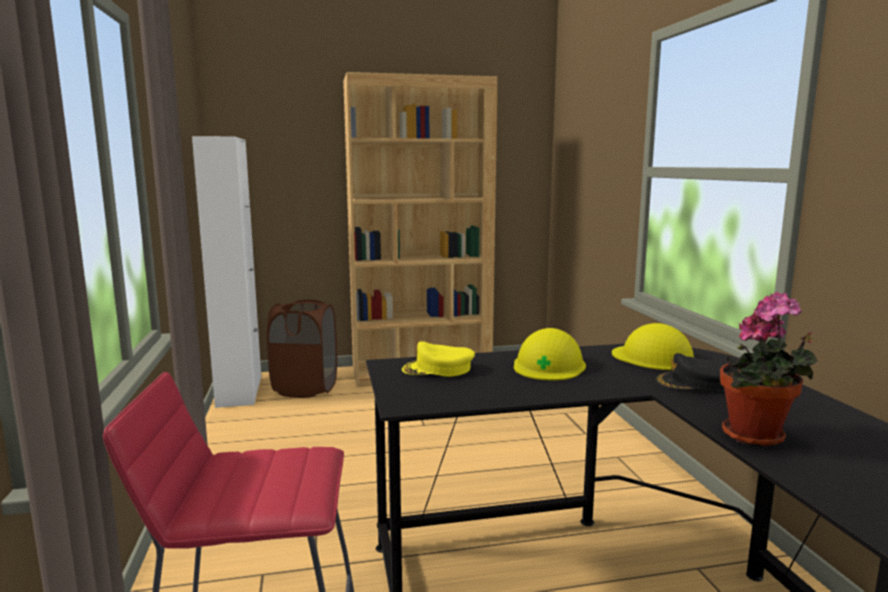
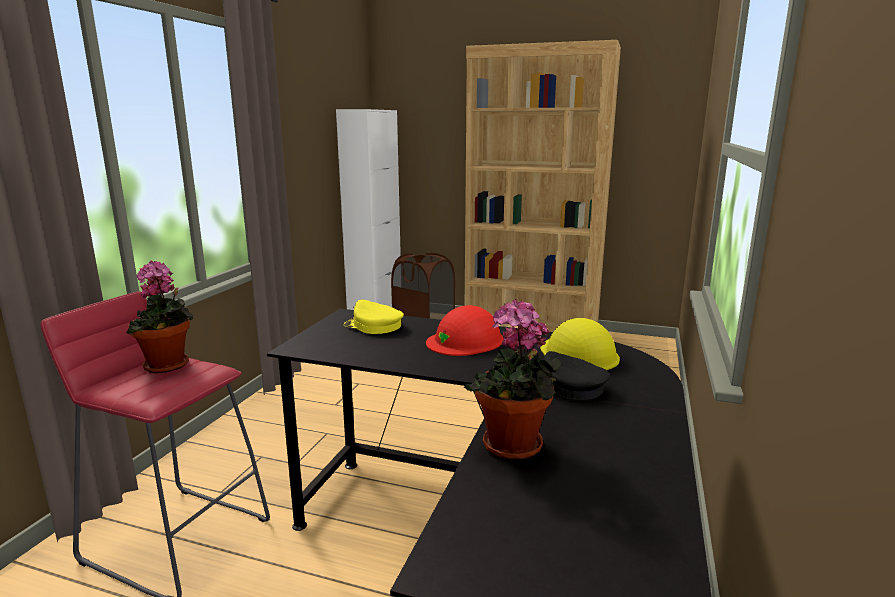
camera: 30 degrees right, 5 degrees up
(251, 465) = (168, 366): none -> potted plant
(549, 365) = (465, 341): yellow hard hat -> red hard hat

